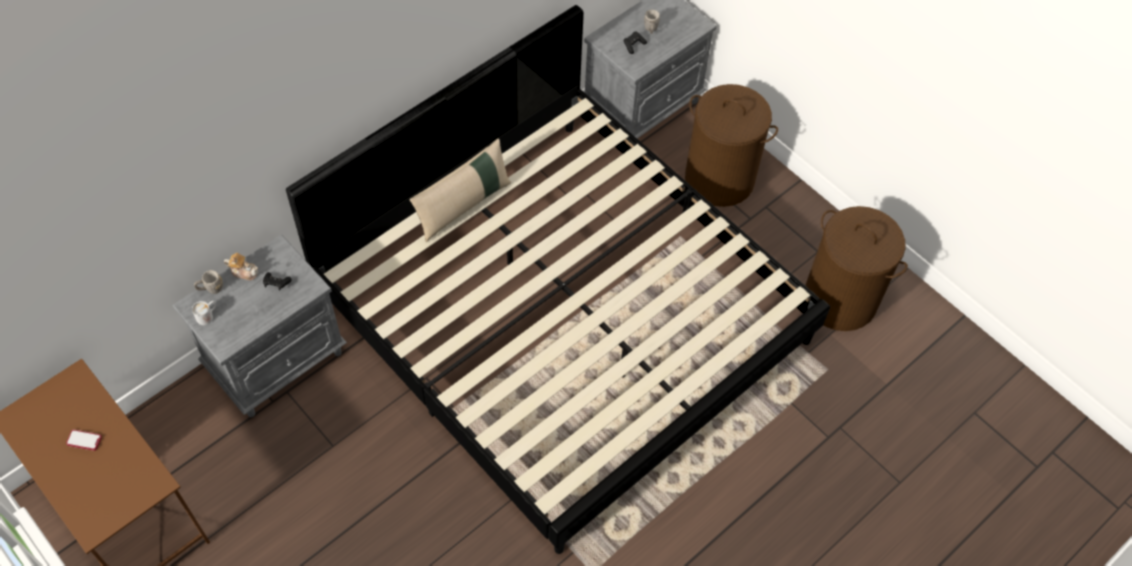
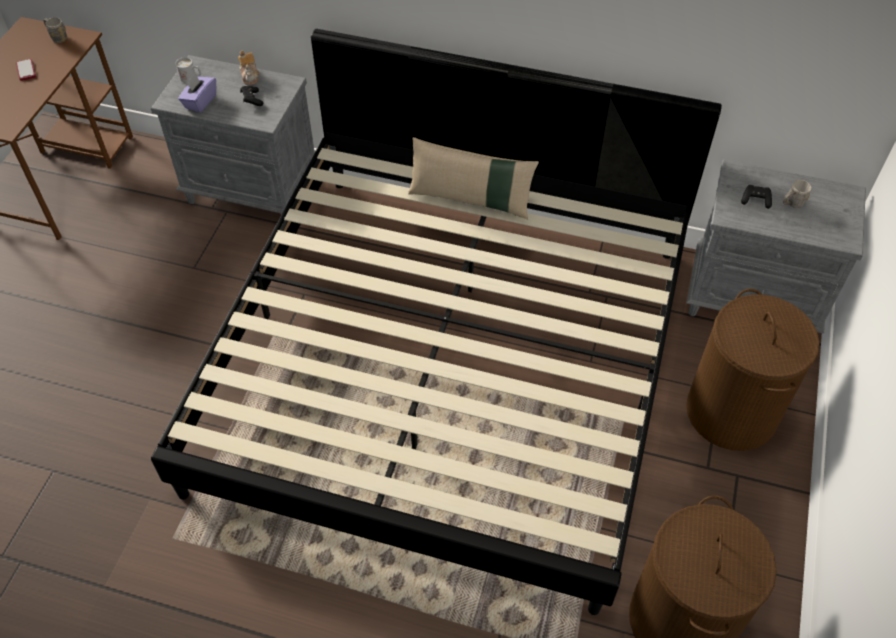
camera: 60 degrees right, 5 degrees down
(210, 289) = (219, 67): grey mug -> grey mug (57, 37)
(246, 322) = (200, 102): none -> purple tissue box

